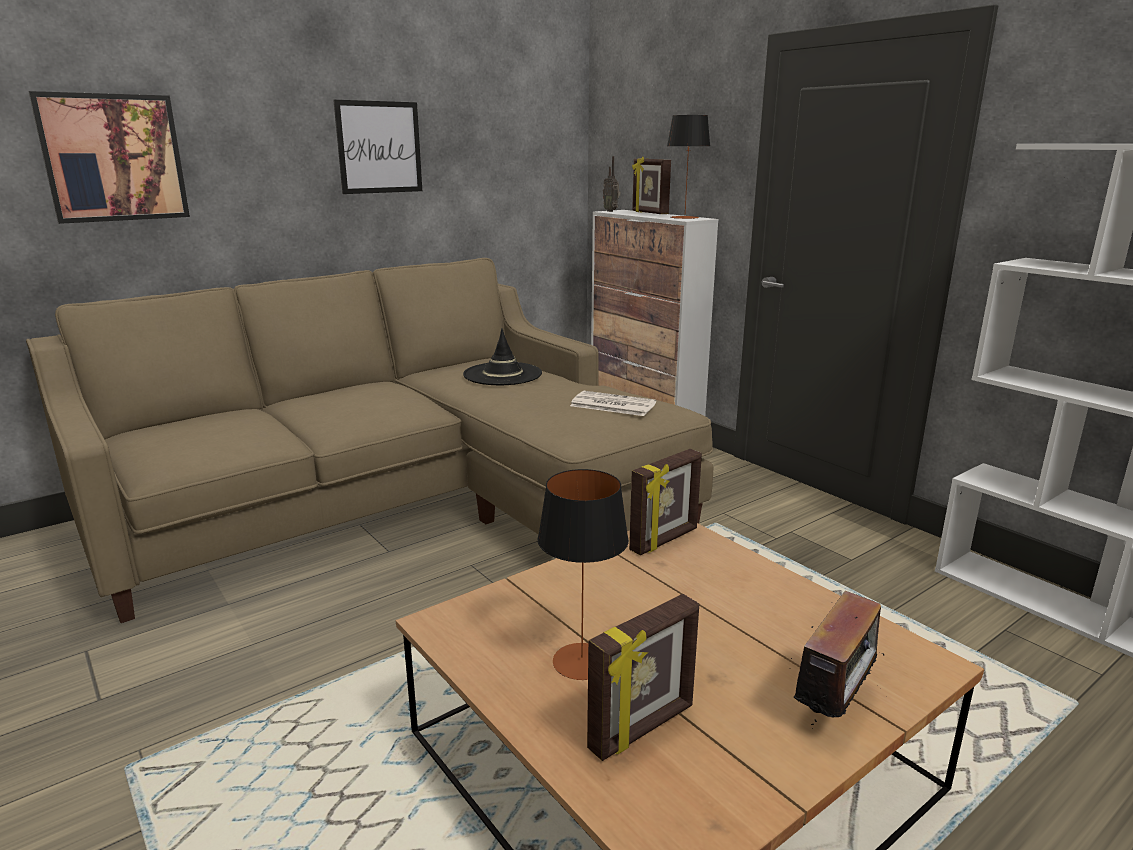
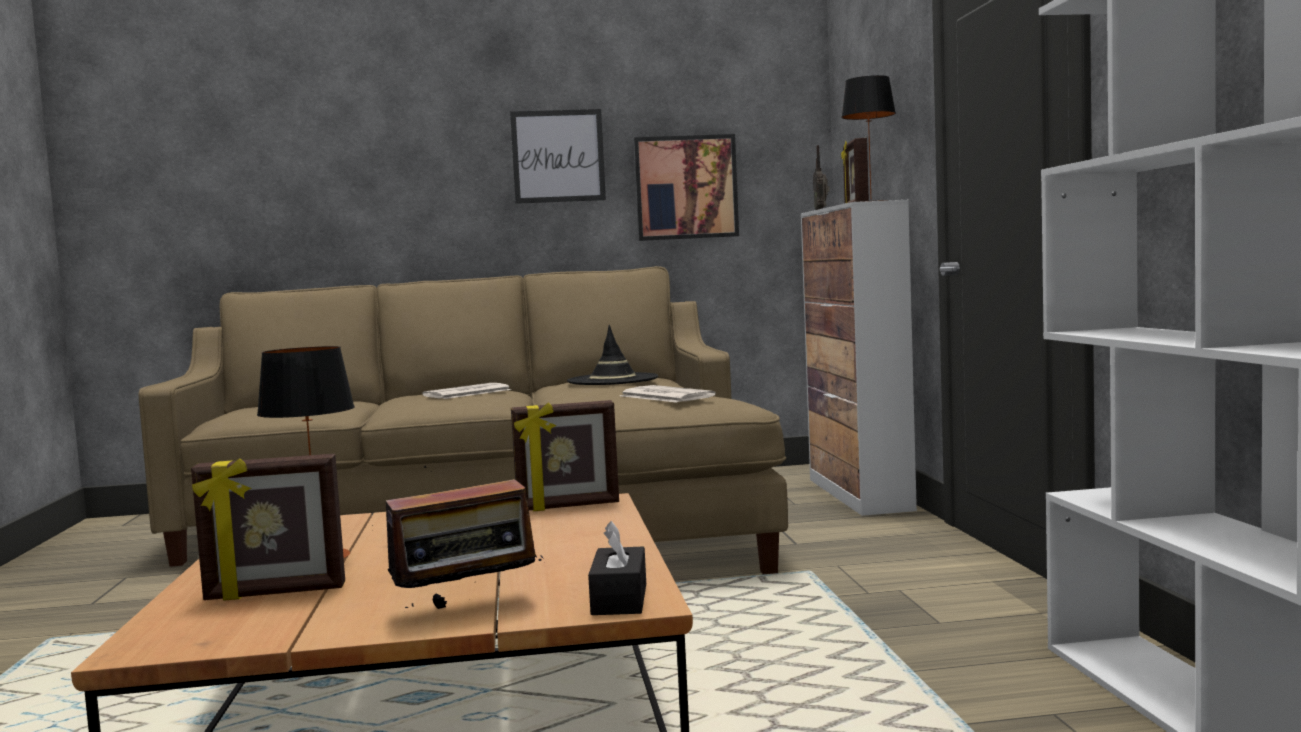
camera: 30 degrees right, 15 degrees down
(113, 158) = (303, 173): picture -> picture (686, 187)
(371, 396) = (466, 393): none -> newspaper
(913, 662) = (619, 599): none -> black tissue box

